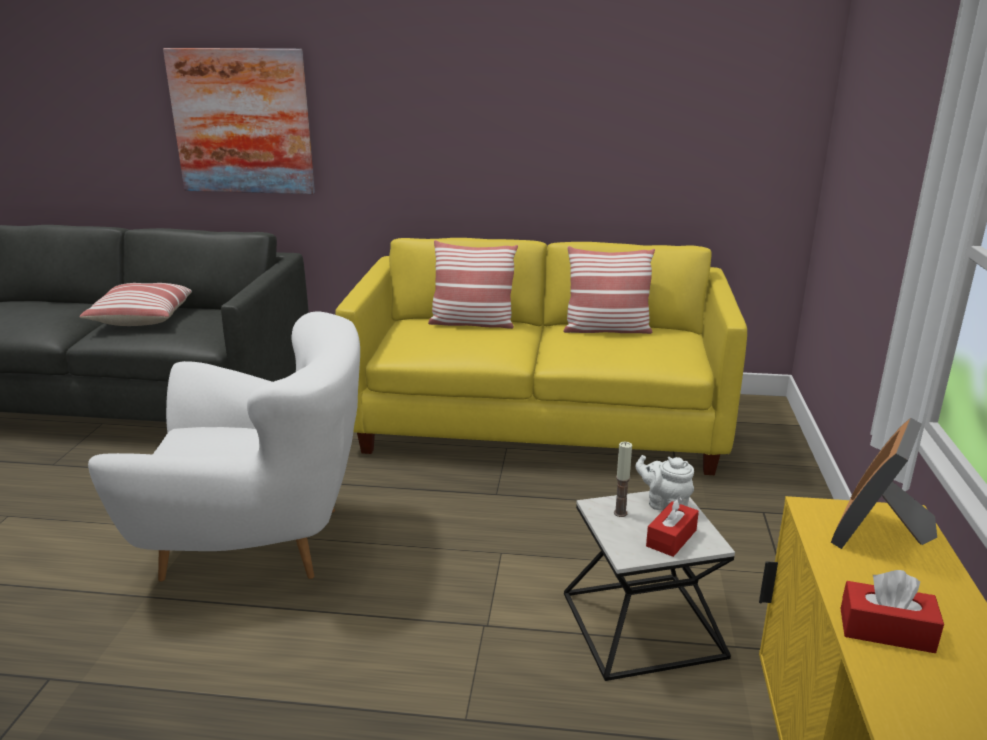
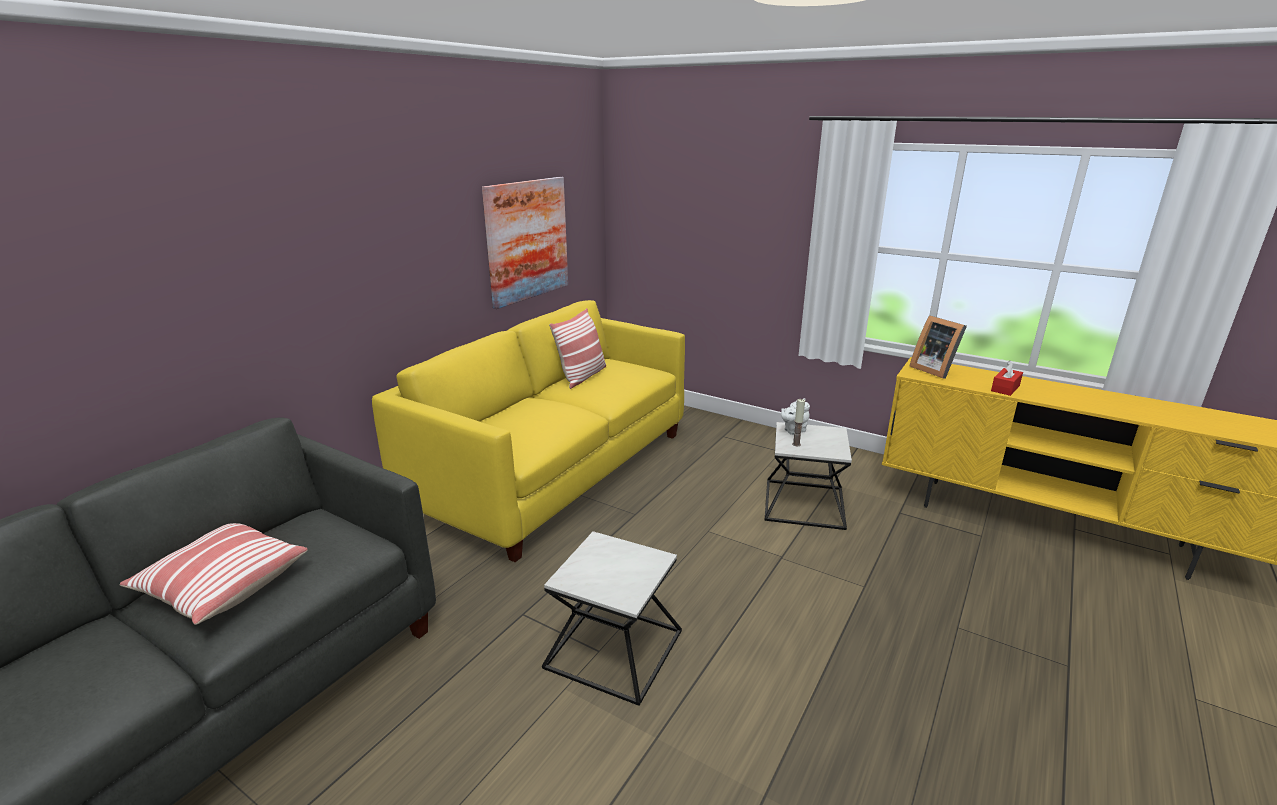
camera: 65 degrees left, 0 degrees up
(242, 122) = (176, 297): picture -> picture (527, 240)
(258, 542) = (615, 649): white armchair -> side table
(472, 323) = (511, 413): pillow -> none
(671, 538) = (828, 438): red tissue box -> none

